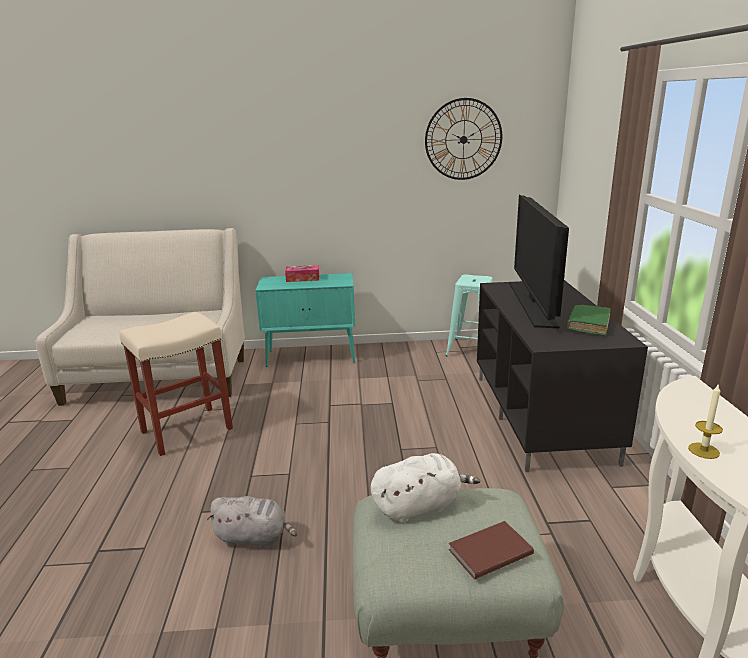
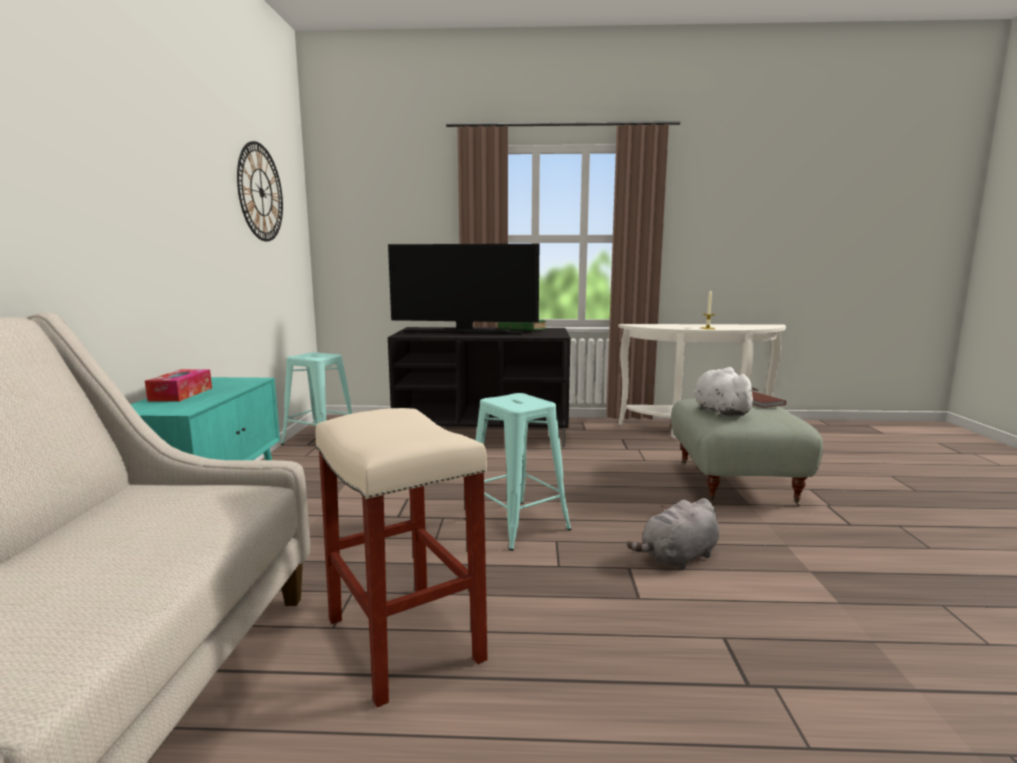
camera: 85 degrees left, 10 degrees down
(254, 538) = (678, 558): grey plush toy -> grey plush toy turned 135 degrees counterclockwise
(318, 454) = (516, 524): none -> turquoise stool

